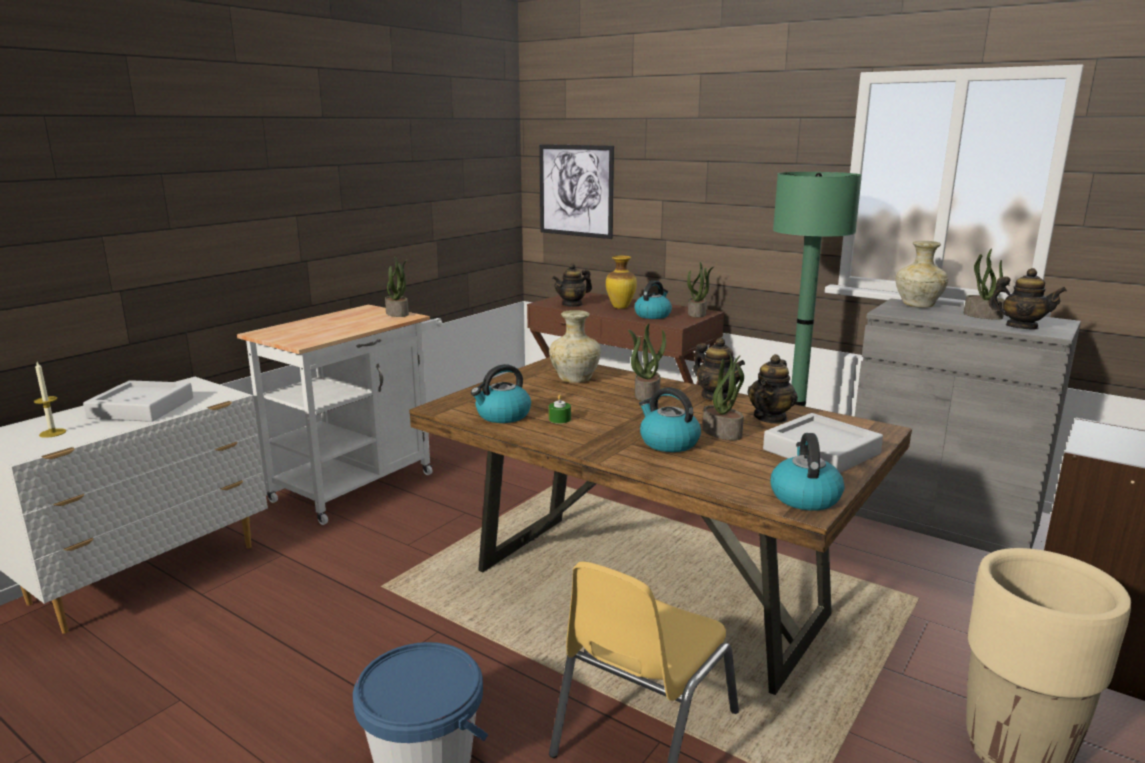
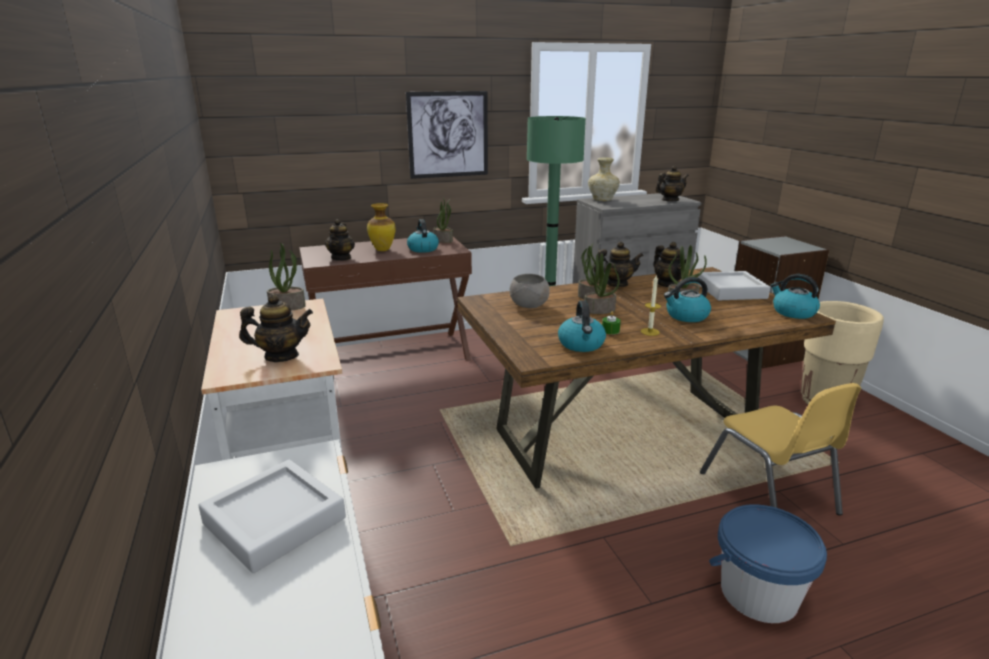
camera: 55 degrees left, 5 degrees up
(52, 433) = (278, 612): candle -> candle (650, 332)
(304, 334) = (281, 356): none -> teapot
(575, 379) = (528, 305): beige vase -> grey bowl
(576, 190) = (282, 149): picture -> picture (448, 135)
(982, 316) = (640, 199): potted plant -> potted plant (599, 310)

